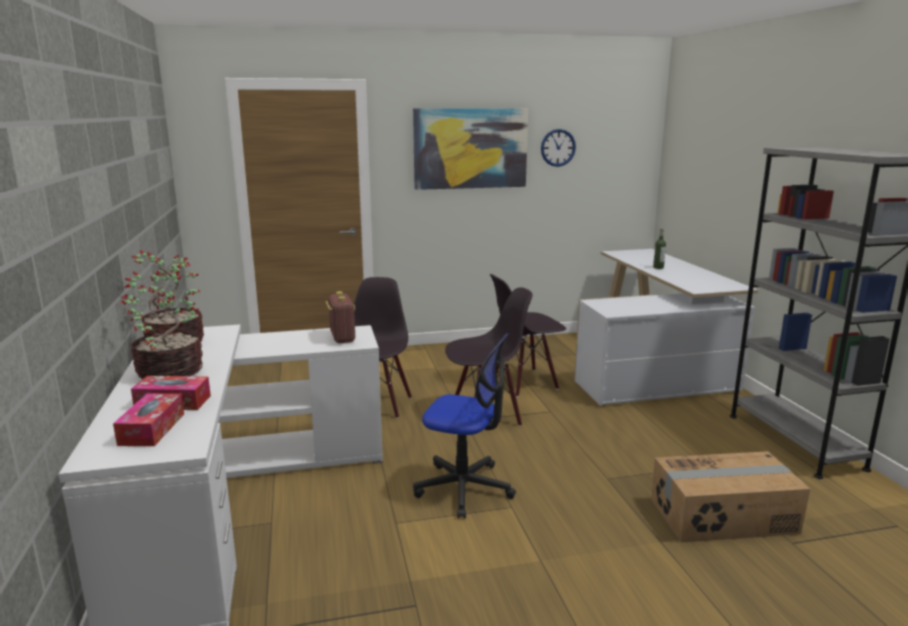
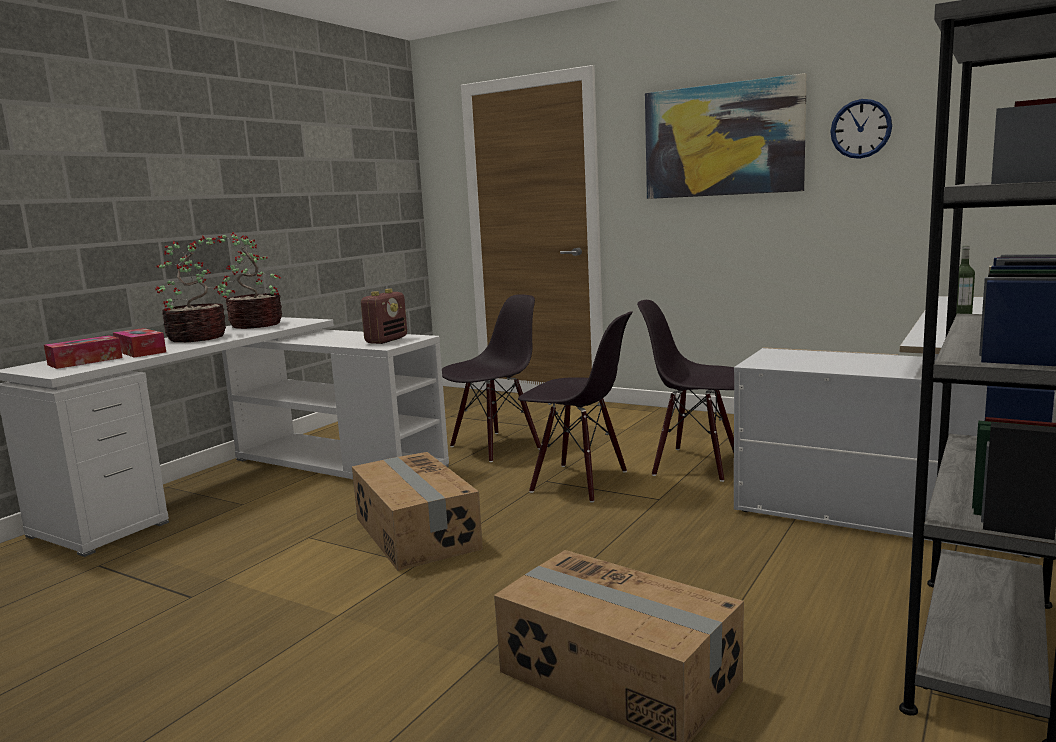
camera: 45 degrees right, 5 degrees down
(464, 488) = (415, 533): office chair -> cardboard box

